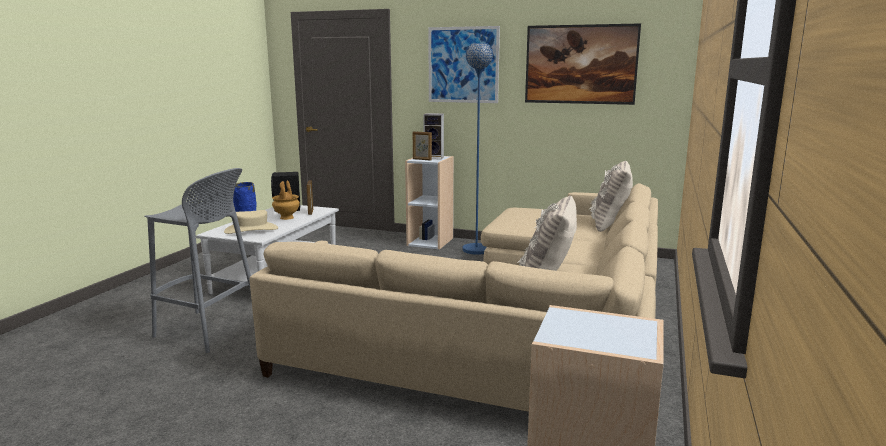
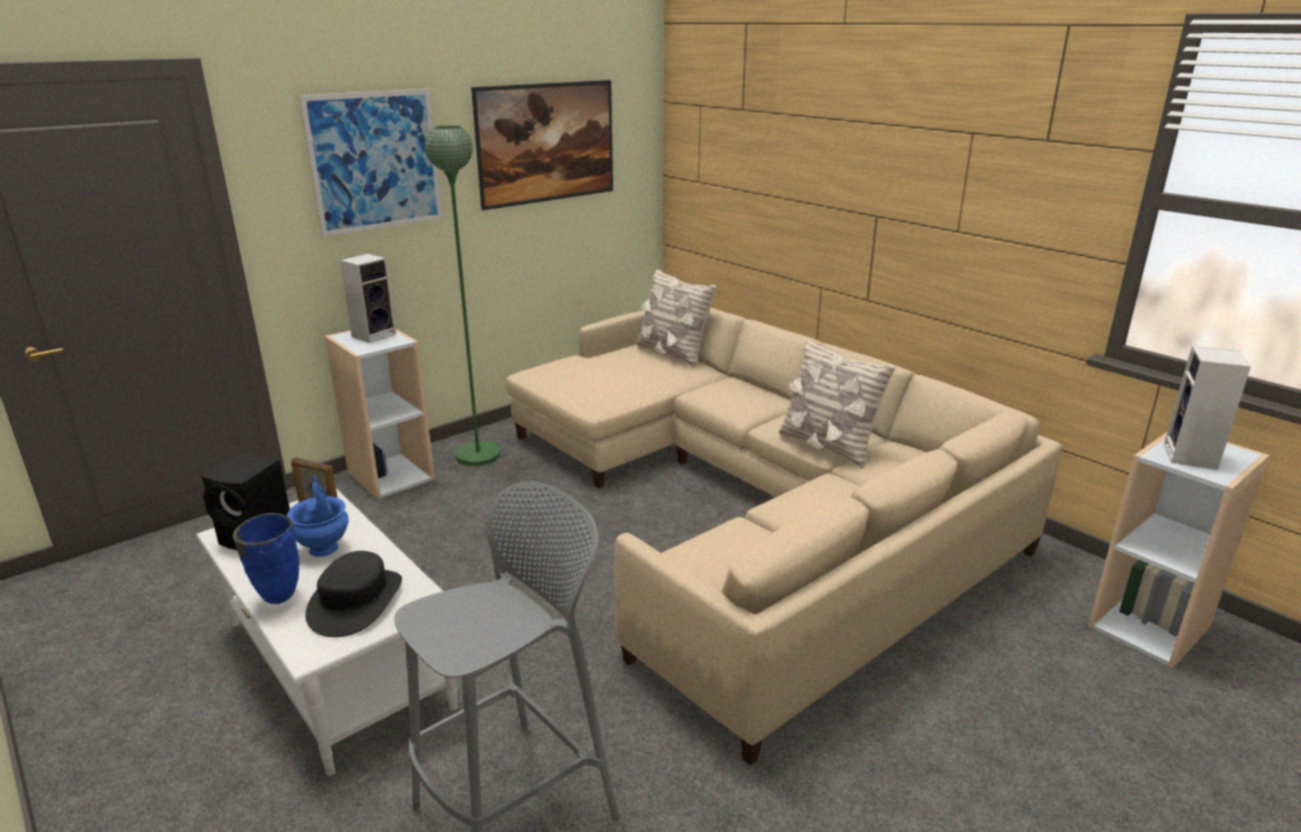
camera: 60 degrees left, 10 degrees up
(251, 230) = (355, 601): beige hat -> black hat
(286, 218) = (324, 549): brown vase -> blue vase
(422, 159) = (373, 345): picture frame -> none
(476, 250) = (478, 455): blue floor lamp -> green floor lamp
(583, 326) = (1192, 457): none -> speaker

